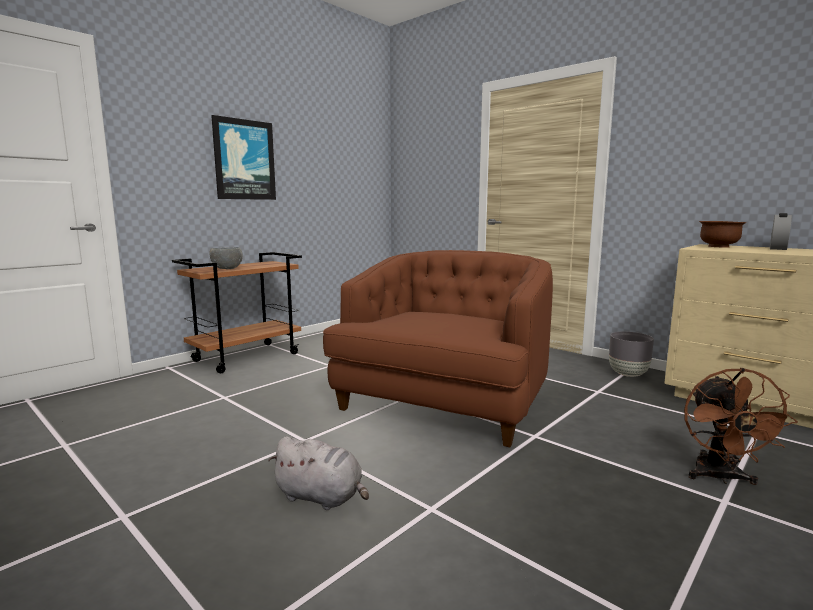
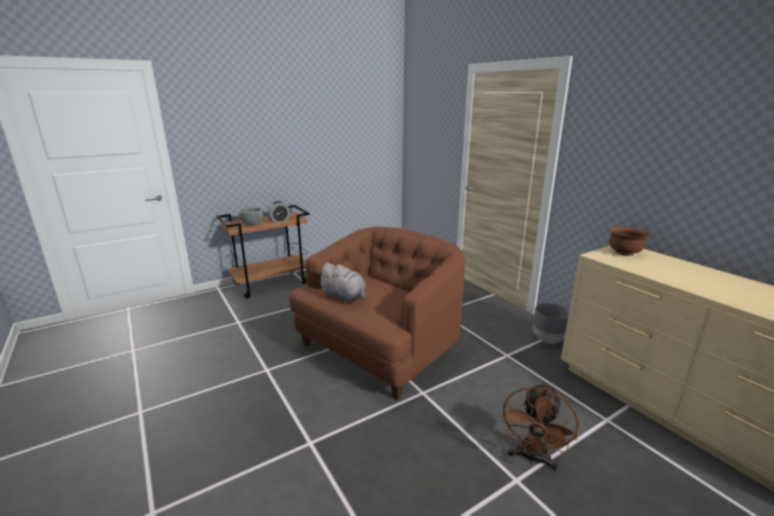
camera: 15 degrees right, 10 degrees up
(244, 160) = (270, 136): picture -> none
(321, 497) = (251, 420): grey plush toy -> grey plush toy (344, 297)
(778, 248) = (674, 264): alarm clock -> alarm clock (279, 220)

